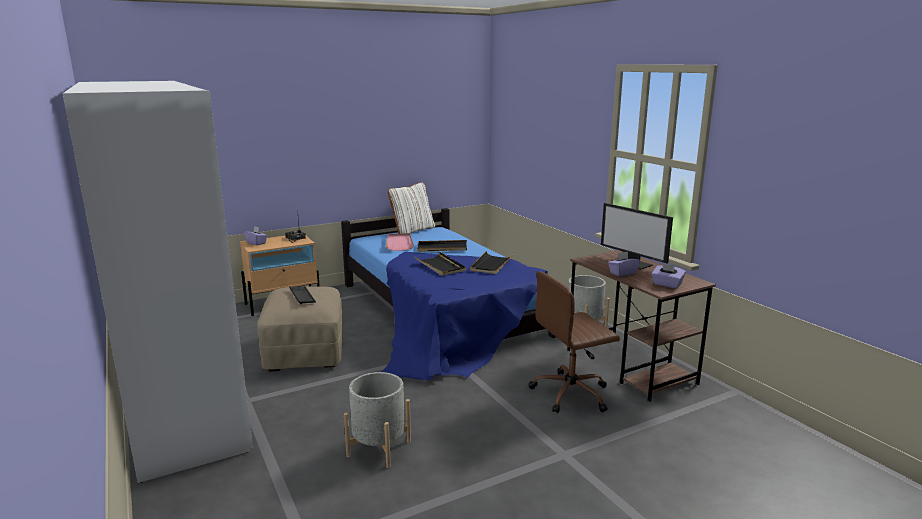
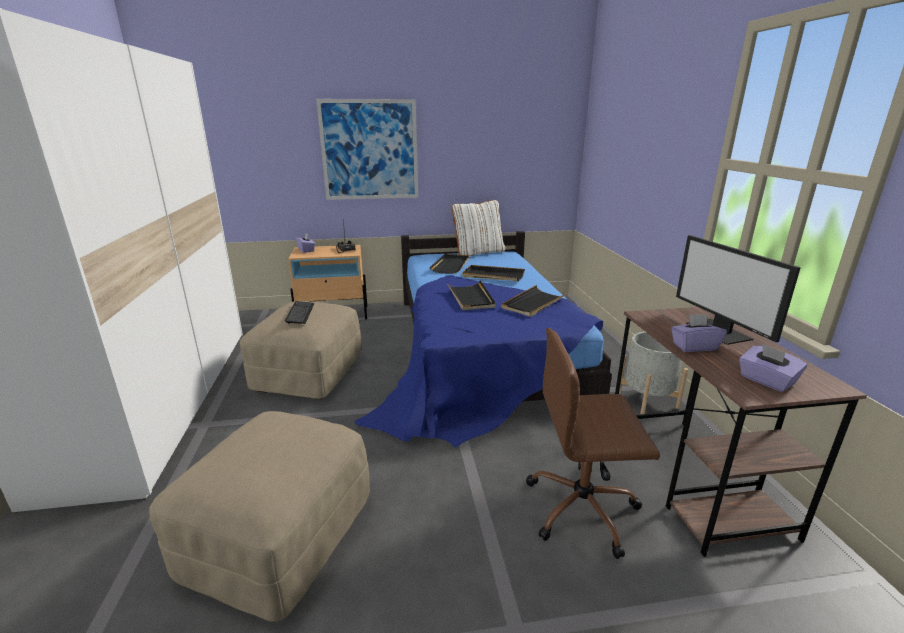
camera: 20 degrees right, 5 degrees up
(310, 145) = (369, 150): none -> picture
(379, 448) = (279, 536): grey planter -> beige ottoman
(399, 243) = (451, 265): pink tray -> black tray

